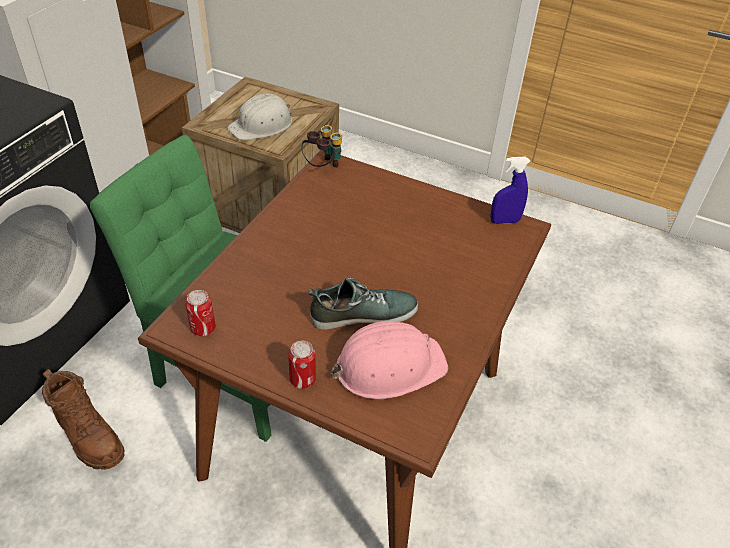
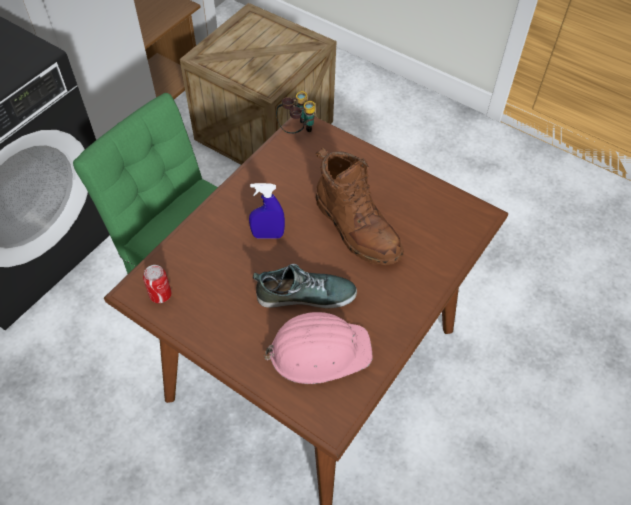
camera: 10 degrees right, 10 degrees up
(88, 436) = (77, 348): brown boot -> brown boot (356, 228)
(262, 125) = (256, 62): white hard hat -> none
(302, 379) = (239, 355): can -> none
(504, 221) = (461, 207): blue spray bottle -> blue spray bottle (268, 235)

